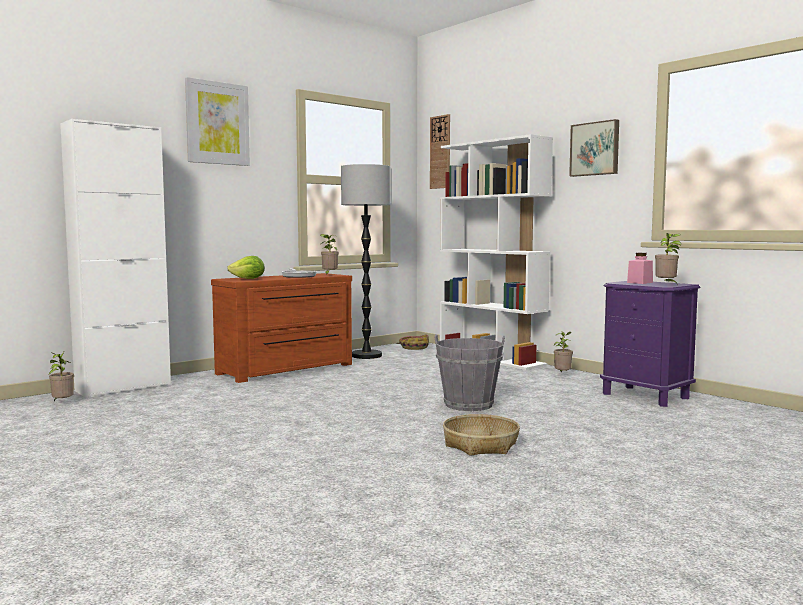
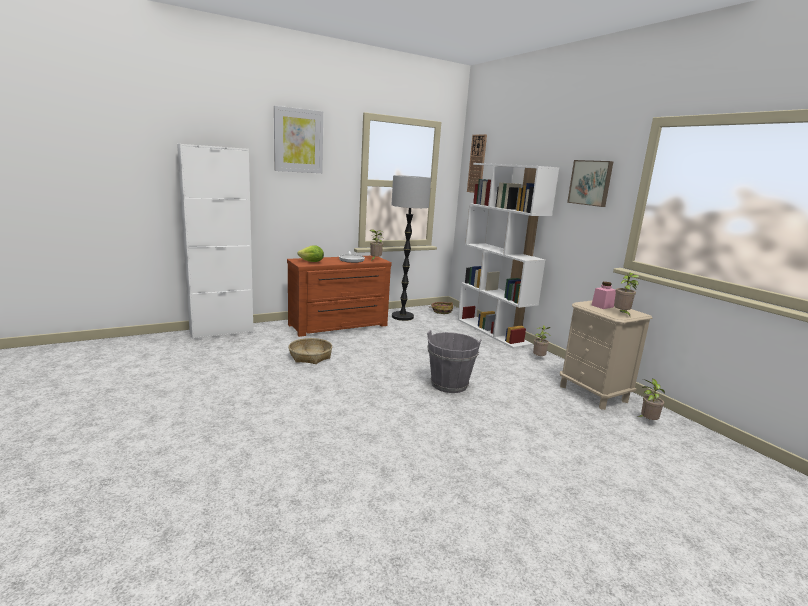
camera: 10 degrees right, 10 degrees up
(62, 403) = (175, 343): potted plant -> potted plant (647, 421)
(481, 445) = (435, 435): basket -> basket (310, 356)
(646, 396) = (593, 394): purple nightstand -> beige nightstand

